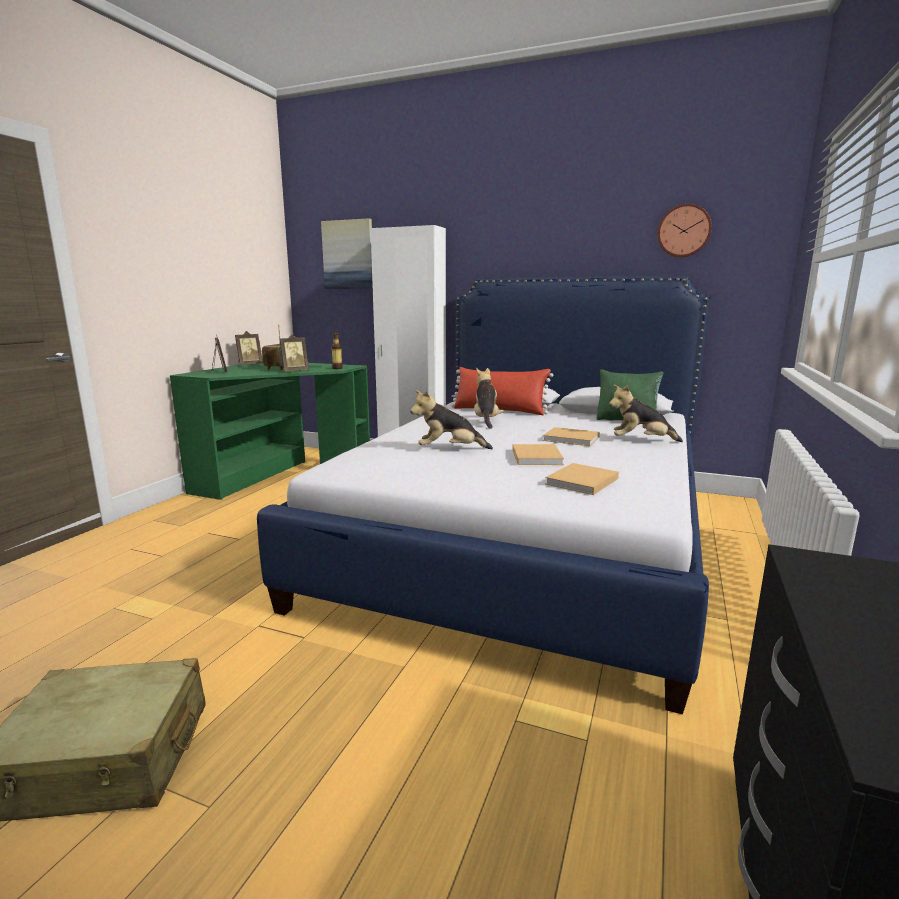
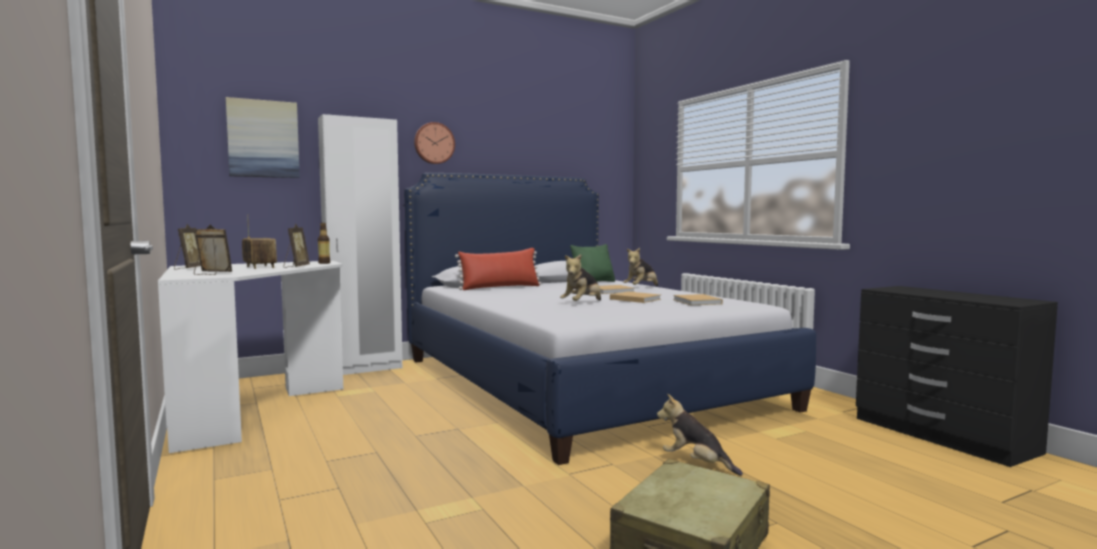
camera: 50 degrees left, 10 degrees down
(281, 477) = (252, 410): green desk -> white desk
(486, 420) = (523, 291): plush toy -> plush toy (696, 464)
(684, 231) = (574, 146): wall clock -> wall clock (434, 143)

